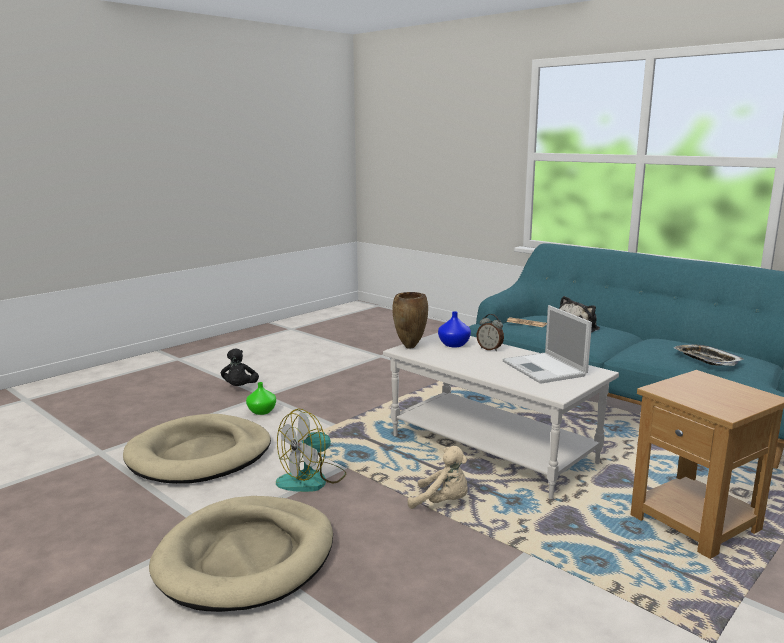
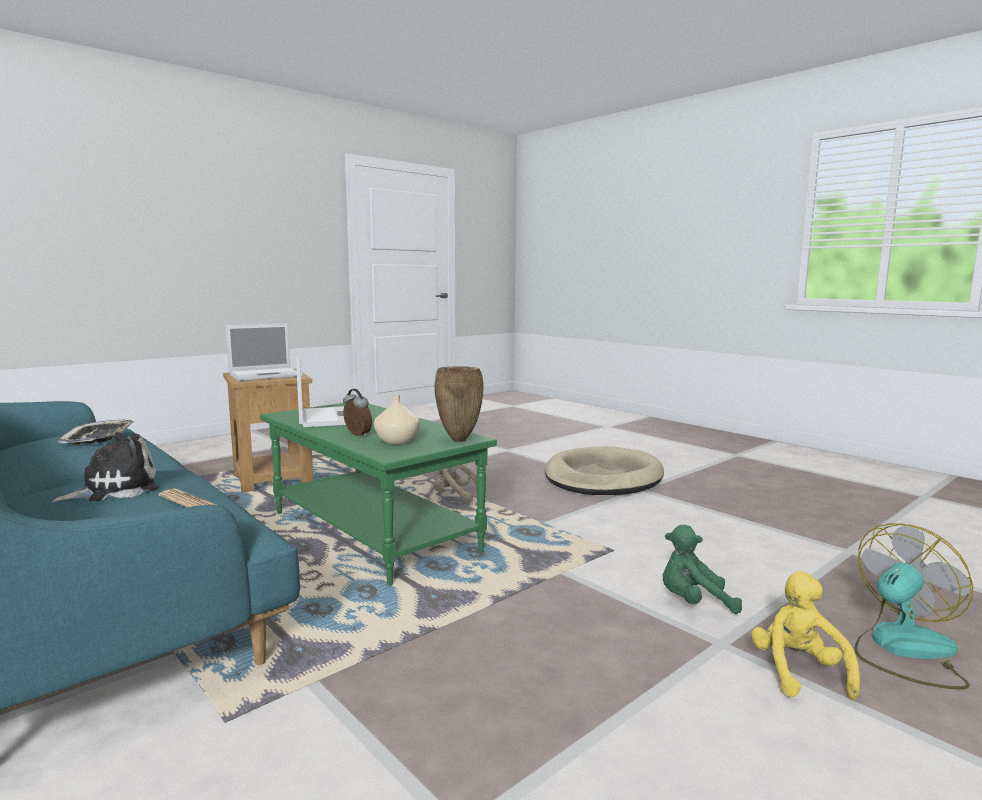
camera: 175 degrees left, 5 degrees down
(200, 455) = (717, 542): beige dog bed -> none
(240, 388) = (798, 672): black plush toy -> yellow plush toy
(262, 411) = (693, 603): green vase -> green plush toy
(312, 479) = (574, 515): fan -> fan (903, 650)
(453, 344) = (397, 441): blue vase -> beige vase
(493, 449) = (370, 532): white coffee table -> green coffee table
(710, 392) = (267, 375): none -> laptop

